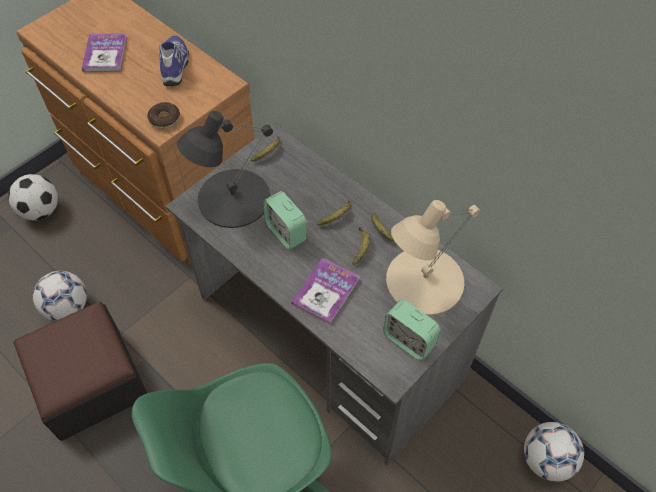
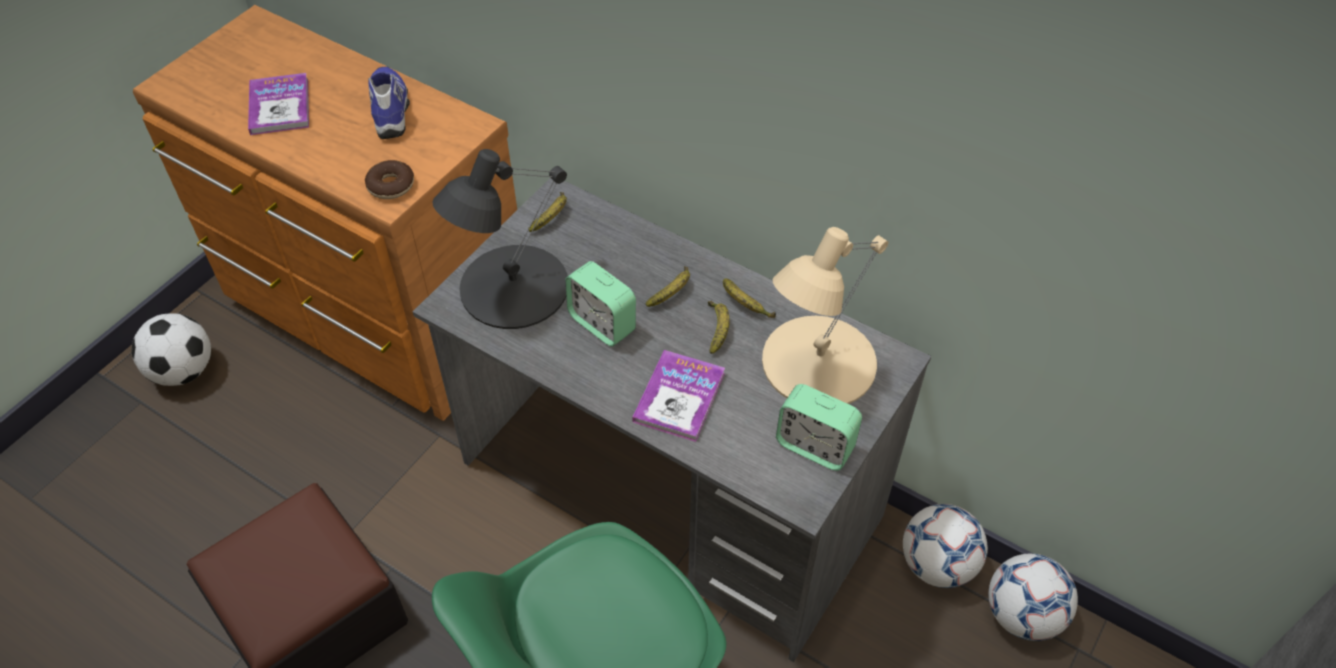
camera: 10 degrees left, 5 degrees down
(67, 308) = (254, 509): football -> football (937, 564)

